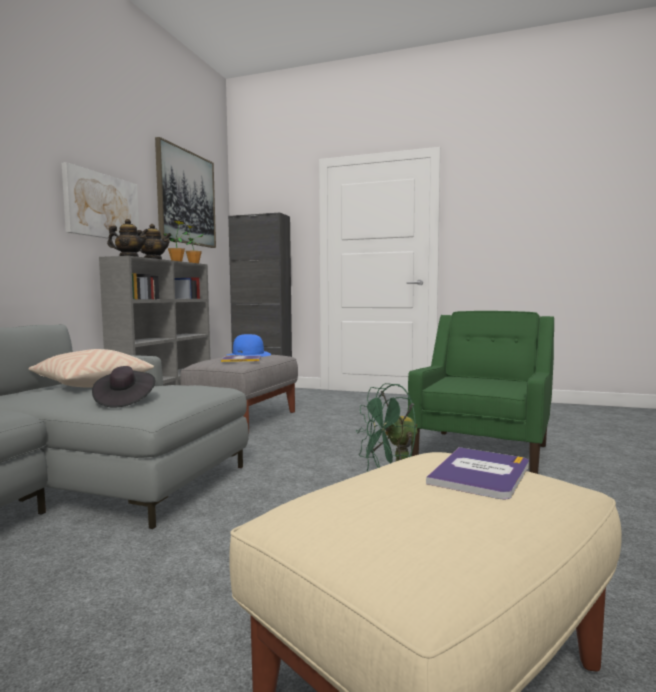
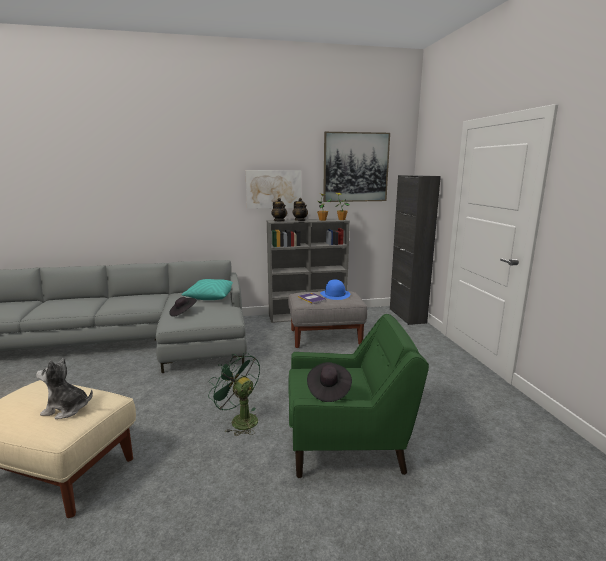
camera: 60 degrees right, 10 degrees up
(92, 384) = (211, 296): beige pillow -> turquoise pillow
(480, 474) = (66, 409): book -> plush toy
(519, 372) = (328, 390): none -> black hat

